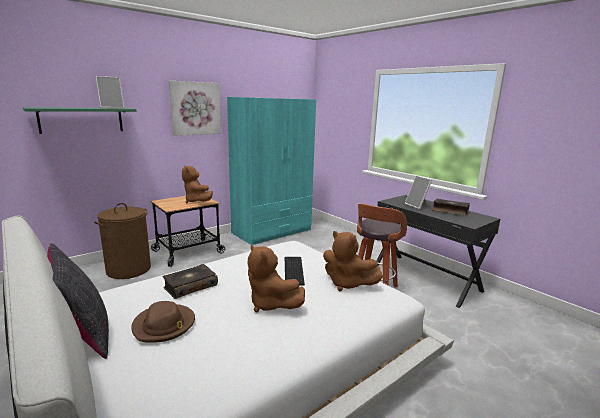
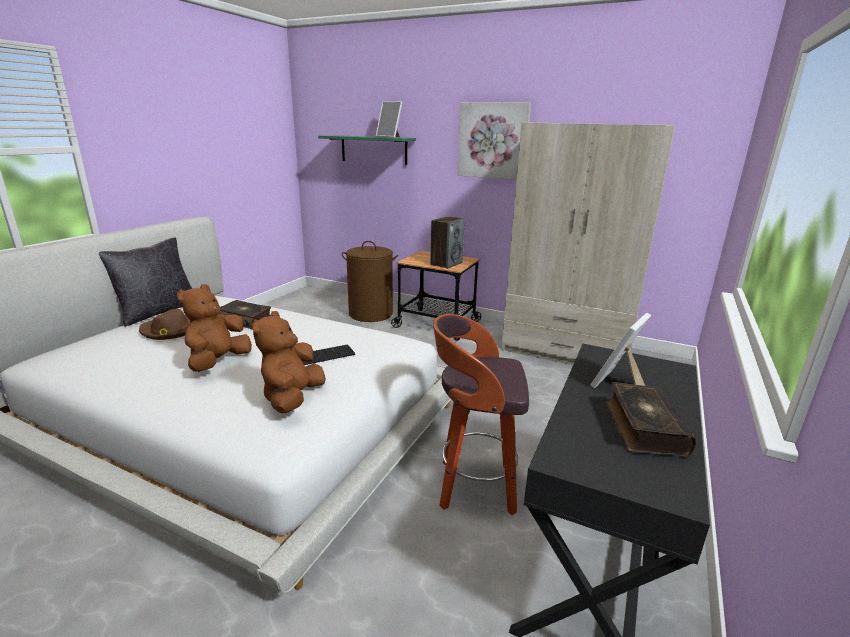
camera: 65 degrees right, 5 degrees up
(197, 201) = (446, 264): brown plush toy -> speaker
(272, 231) = (566, 351): turquoise wardrobe -> beige wardrobe

